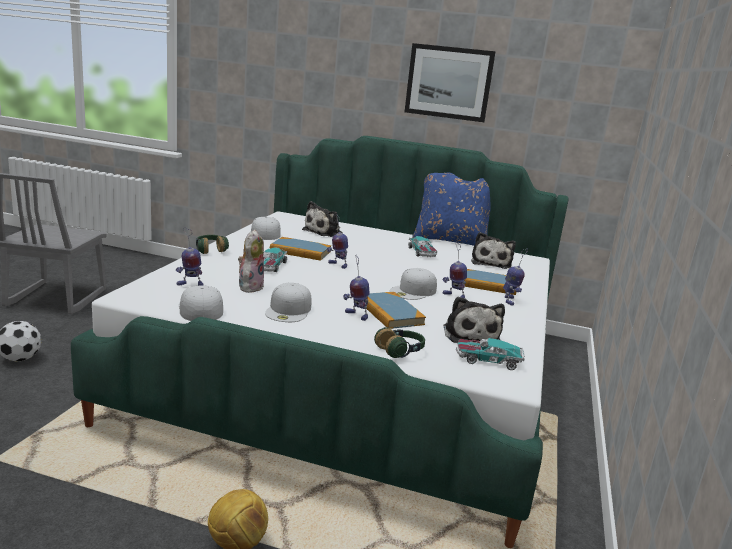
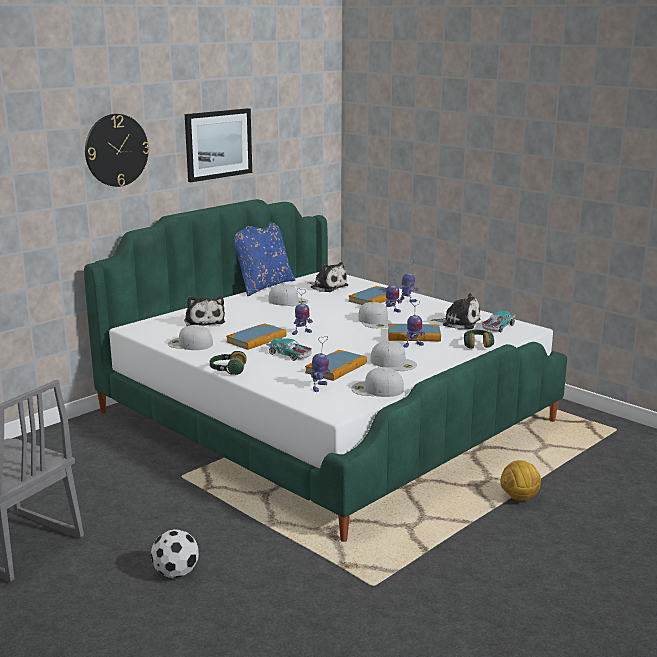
camera: 60 degrees left, 0 degrees up
(250, 287) = (336, 368): plush toy -> book
(335, 63) = (116, 150): none -> wall clock
(422, 252) = (288, 301): toy car -> white cap

